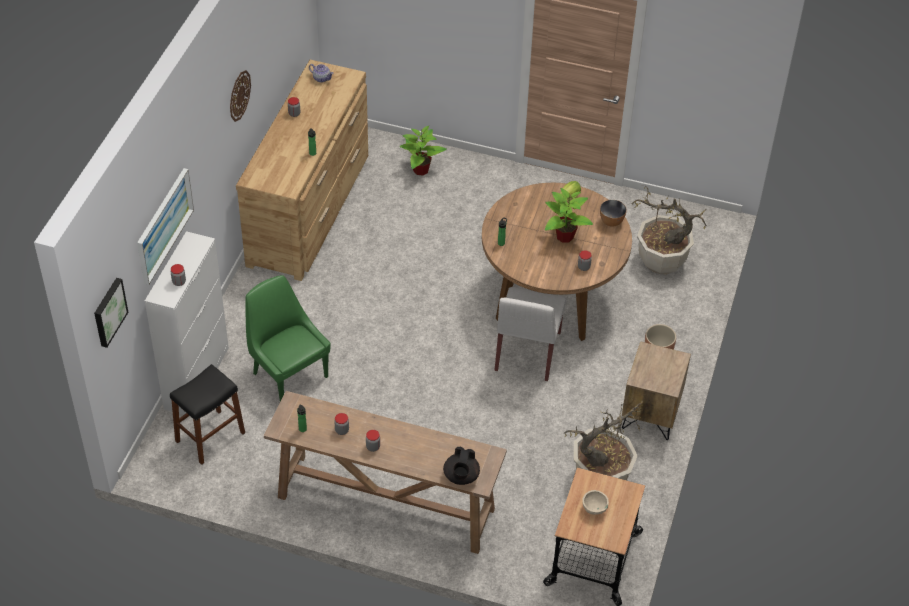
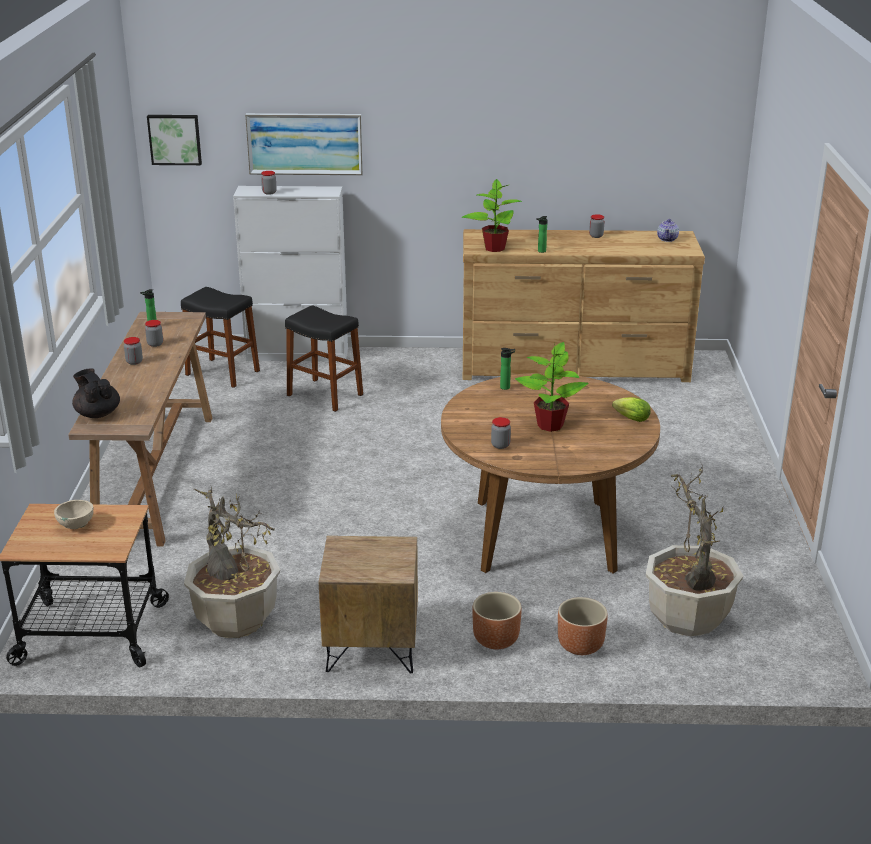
camera: 75 degrees right, 20 degrees down
(239, 95) = (509, 136): wall clock -> none
(288, 373) = (325, 395): green chair -> black stool
(420, 170) = (696, 415): potted plant -> potted plant (494, 248)
(461, 477) = (97, 413): black teapot -> black teapot turned 60 degrees clockwise
(527, 352) = (435, 532): white chair -> none
(611, 222) = (607, 454): bowl -> none
(674, 316) = (580, 646): none -> brown planter

